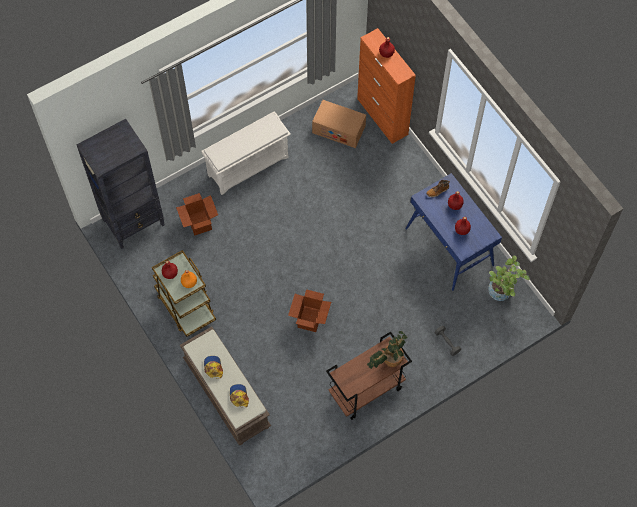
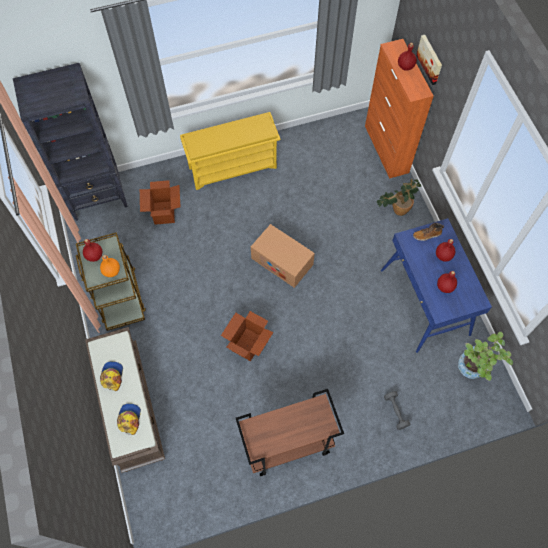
camera: 15 degrees right, 0 degrees up
(248, 165) = (233, 166): white shoe rack -> yellow shoe rack
(338, 129) = (337, 151): cardboard box -> cardboard box (282, 261)
(388, 361) = (315, 425): potted plant -> potted plant (396, 210)
(406, 47) = (430, 59): none -> picture

